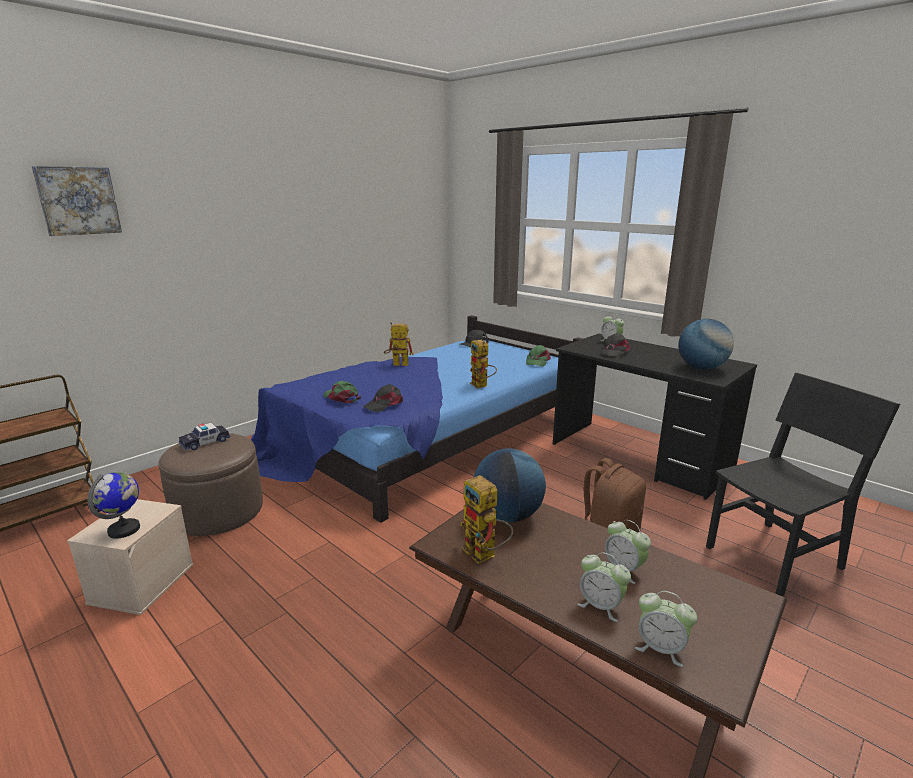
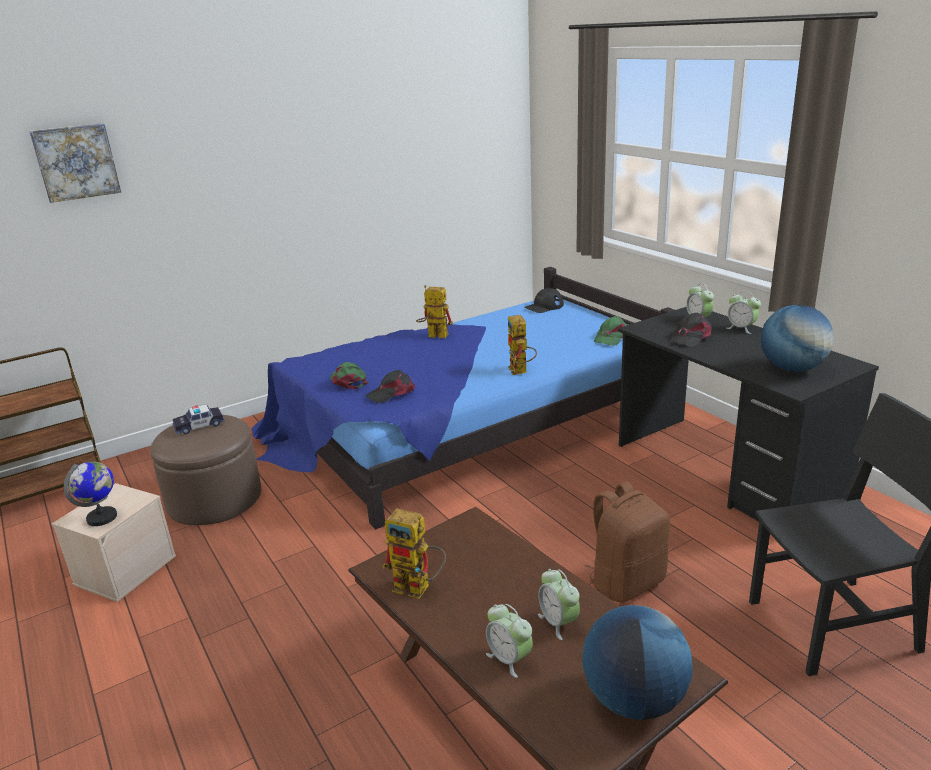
camera: 15 degrees right, 5 degrees up
(485, 555) = (419, 588): toy robot -> toy robot turned 45 degrees counterclockwise
(507, 516) = (466, 545): globe -> globe (634, 700)
(660, 648) = (545, 712): alarm clock -> alarm clock (741, 328)

